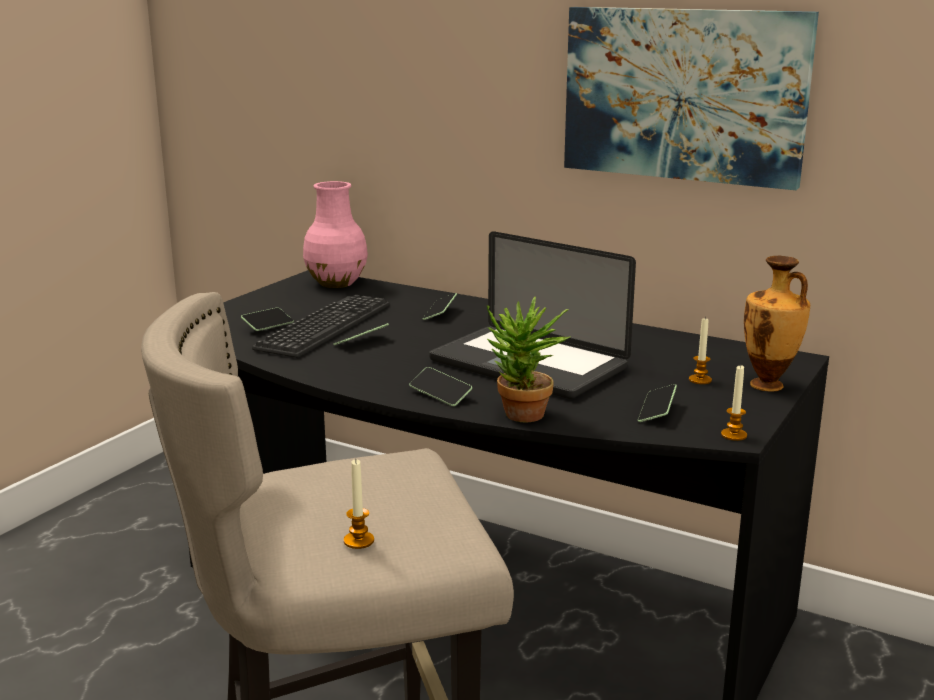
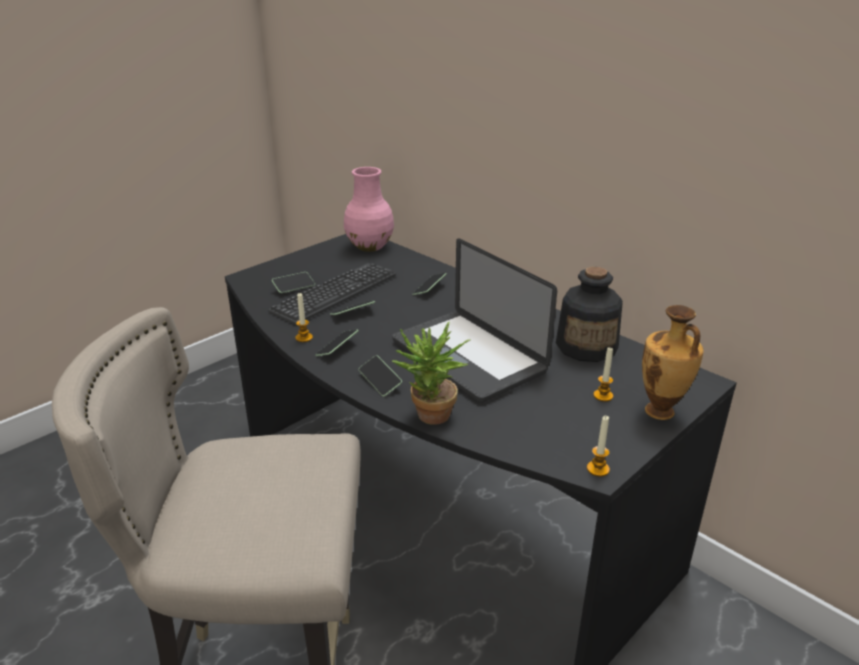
camera: 15 degrees right, 10 degrees up
(359, 541) = (234, 534): candle -> candle (304, 338)
(655, 344) = (587, 346): none -> bottle
(656, 412) = (545, 429): phone -> phone (337, 348)
(684, 94) = (637, 133): picture -> none

